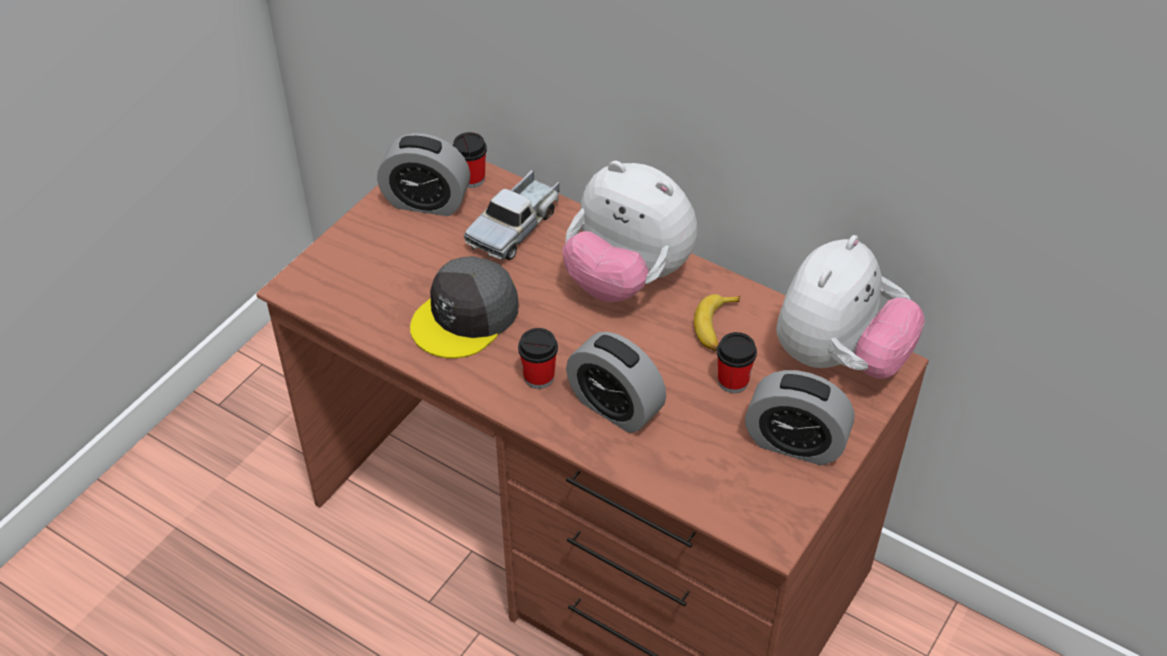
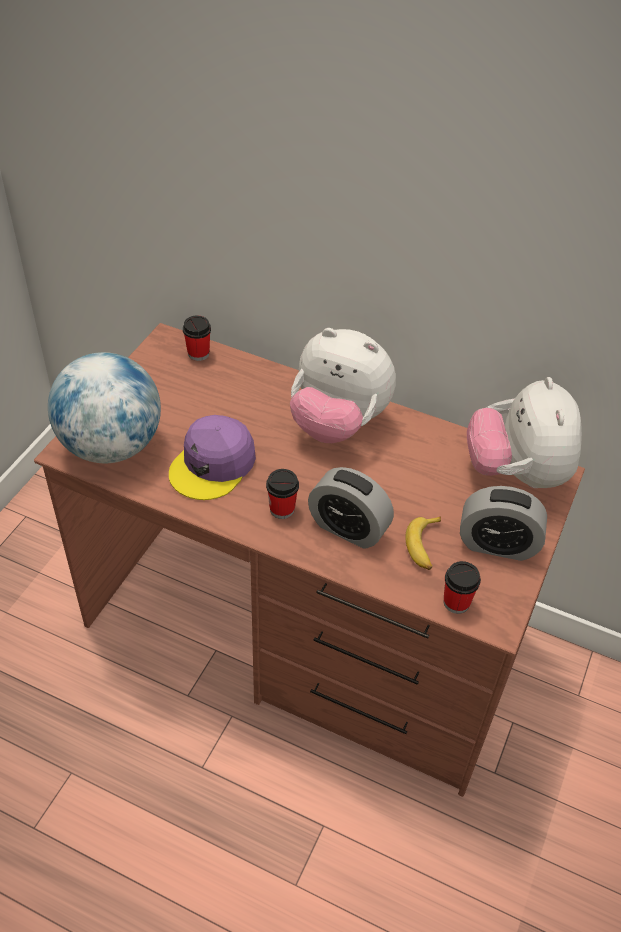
camera: 10 degrees left, 0 degrees up
(349, 284) = (111, 446): none -> globe
(426, 202) = (165, 374): alarm clock -> none
(466, 317) = (213, 465): grey cap -> purple cap
(515, 226) = (240, 389): toy truck -> none
(716, 327) = (416, 456): banana -> banana (424, 546)
(733, 381) = (438, 499): cup -> cup (456, 602)
(838, 358) = (516, 473): plush toy -> plush toy turned 150 degrees clockwise

